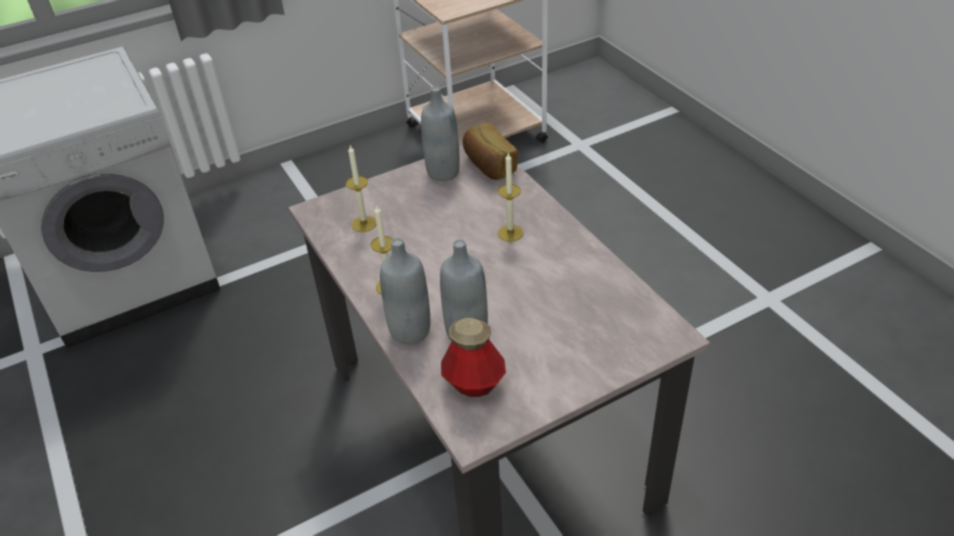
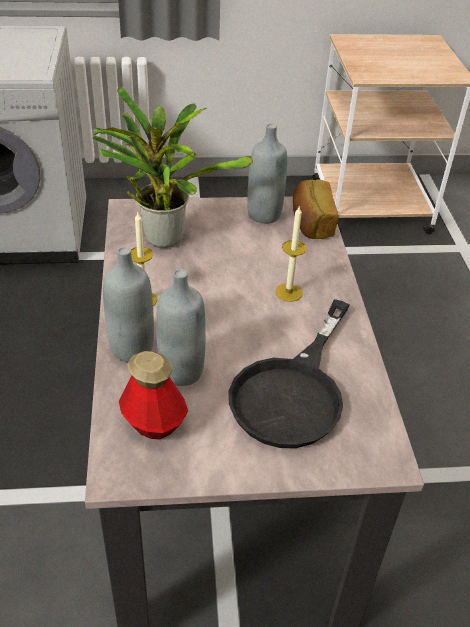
camera: 20 degrees right, 0 degrees up
(364, 224) = (161, 236): candle -> potted plant
(568, 312) = (293, 391): none -> black frying pan

